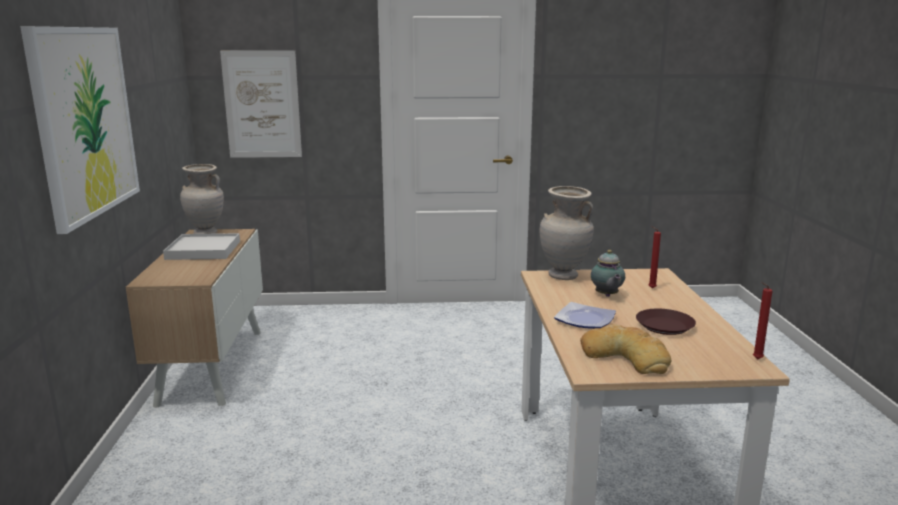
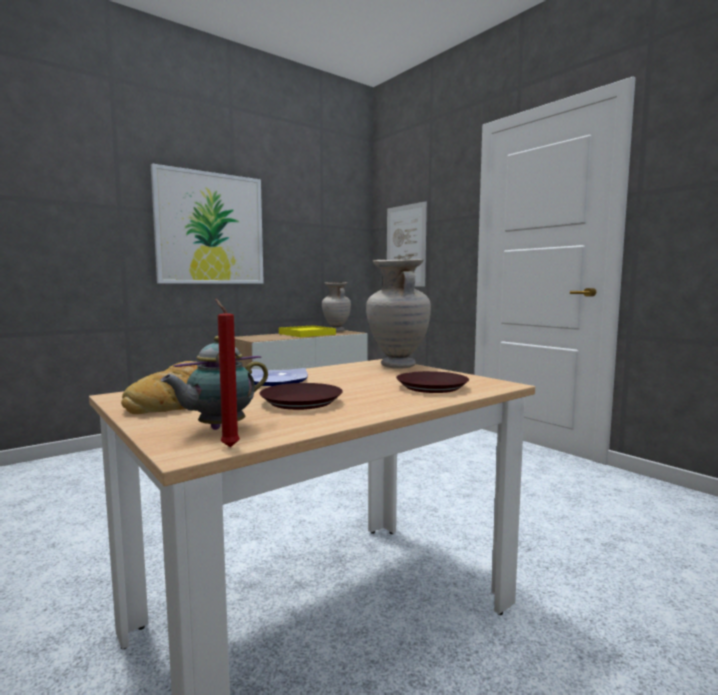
camera: 55 degrees right, 10 degrees down
(204, 250) = (307, 334): white tray -> yellow tray
(606, 295) = (367, 379): teapot -> teapot (218, 428)
(650, 288) = (432, 387): red candle -> brown plate

